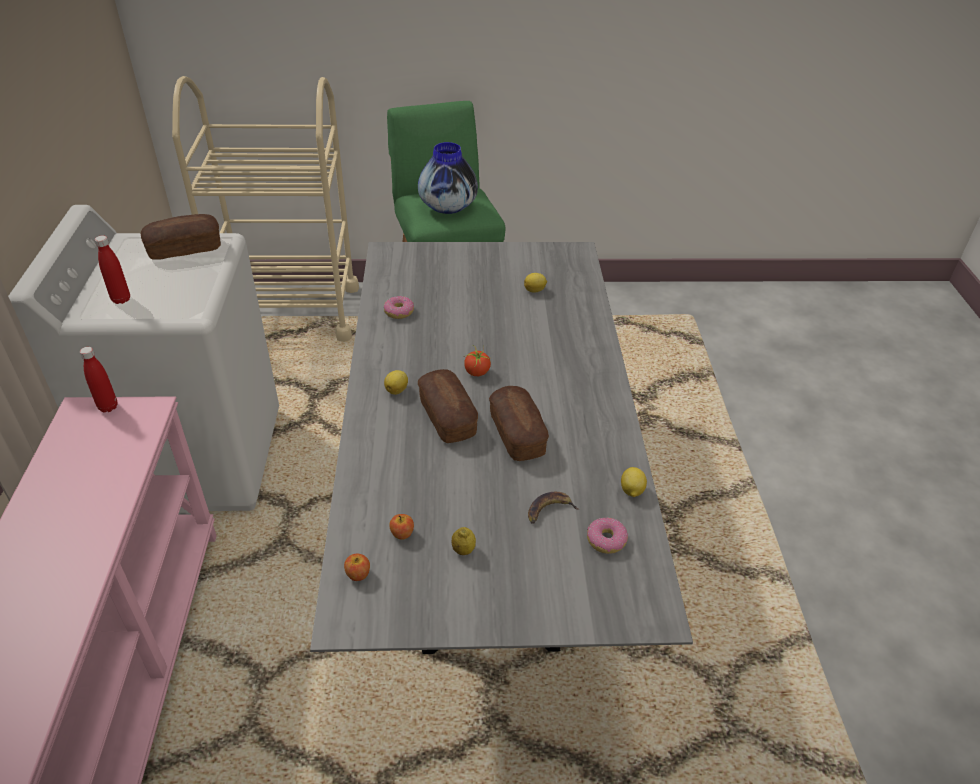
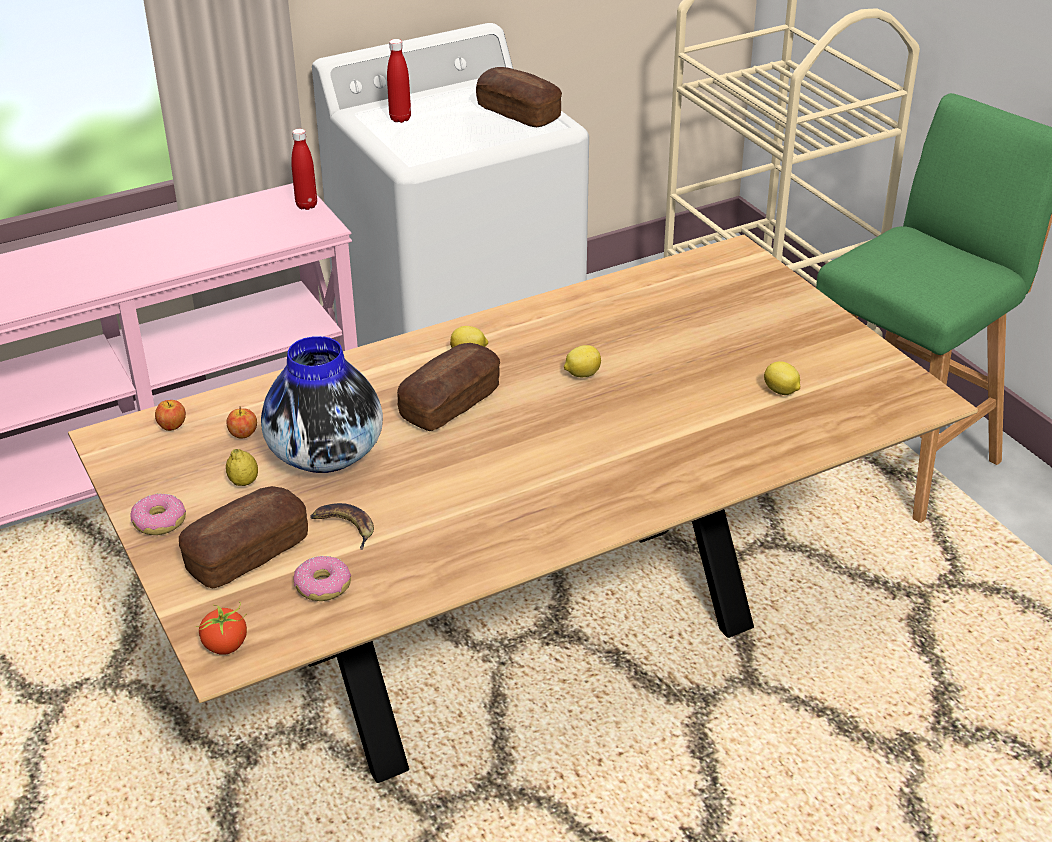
camera: 65 degrees right, 5 degrees down
(399, 312) = (618, 305): donut -> donut (159, 522)
(448, 207) = (915, 265): vase -> vase (325, 456)
(477, 372) = (553, 399): tomato -> tomato (226, 645)
(486, 530) = (528, 644): grey dining table -> brown dining table
(517, 434) = (461, 464): bread -> bread (247, 554)
(631, 491) = (424, 587): lemon -> lemon (582, 374)

